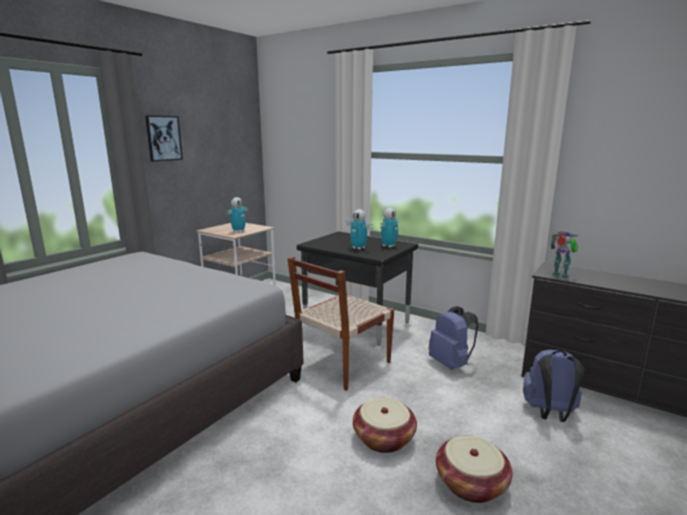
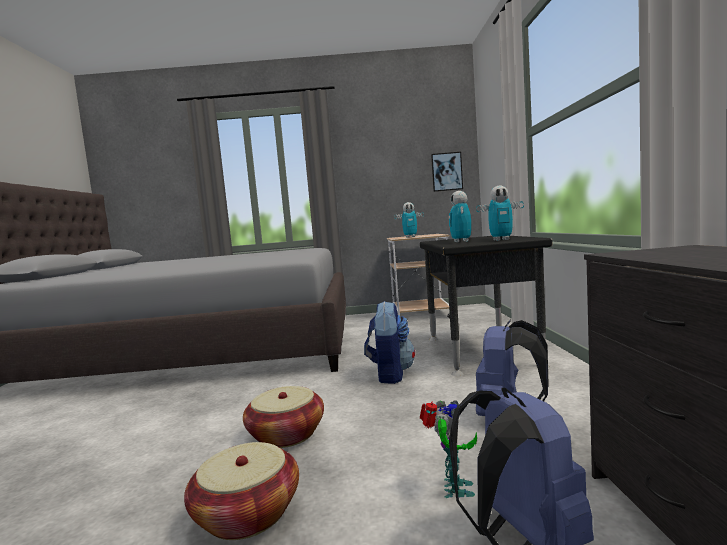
camera: 55 degrees right, 10 degrees down
(163, 138) = (359, 155): picture -> picture (446, 171)
(342, 365) = (390, 374): chair -> backpack
(560, 276) = (640, 255): toy robot -> toy robot (453, 489)

